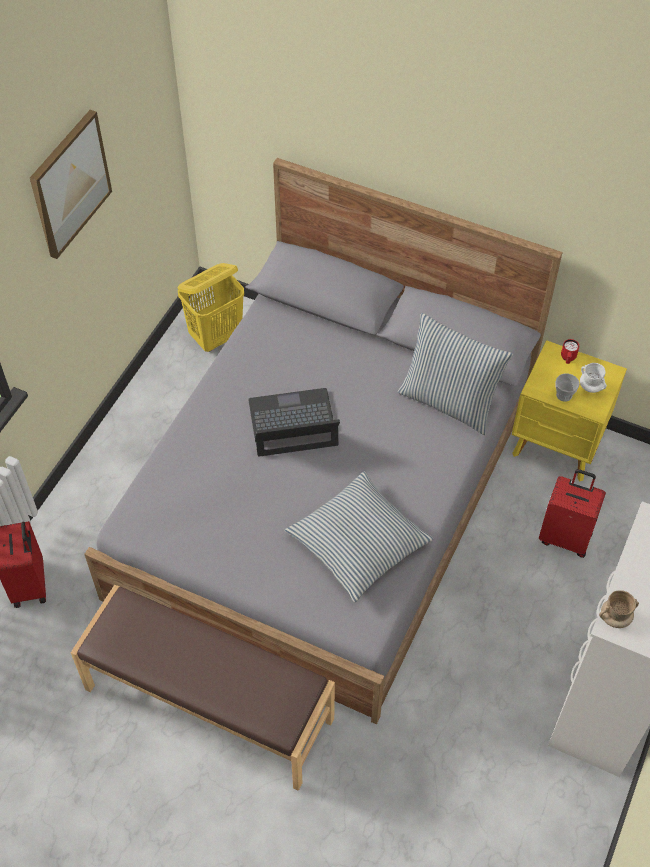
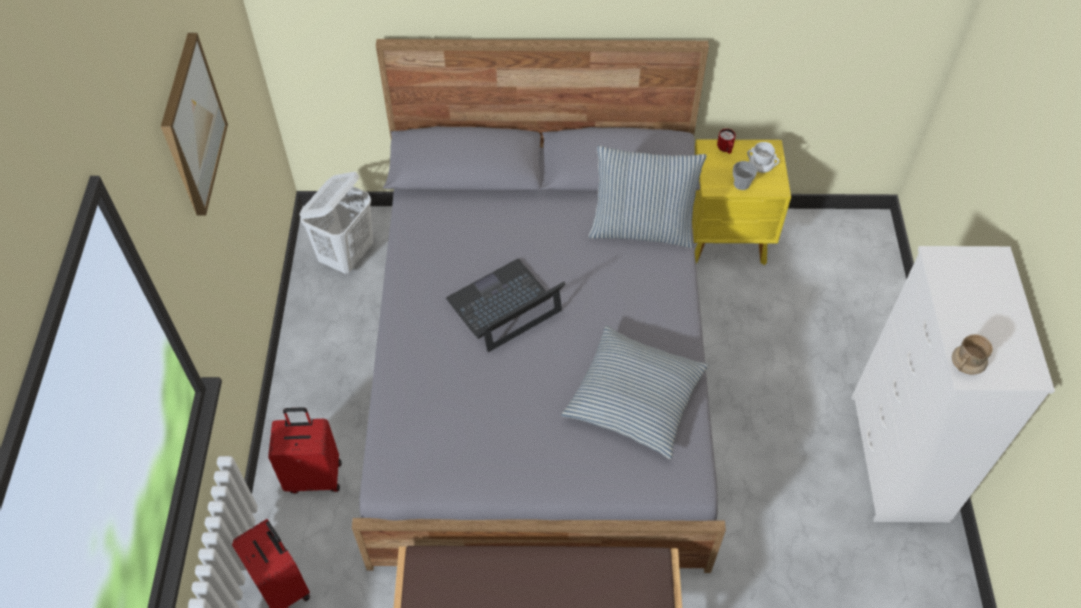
camera: 25 degrees left, 0 degrees up
(216, 337) = (347, 255): yellow laundry basket -> white laundry basket
(565, 537) = (780, 321): red suitcase -> red suitcase (314, 476)

